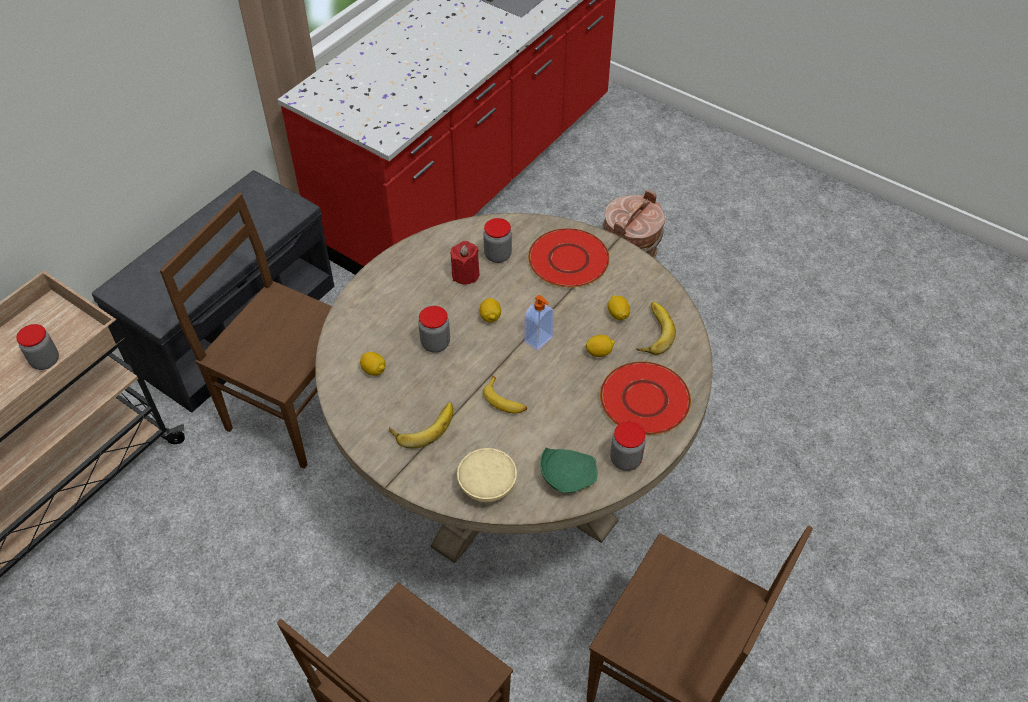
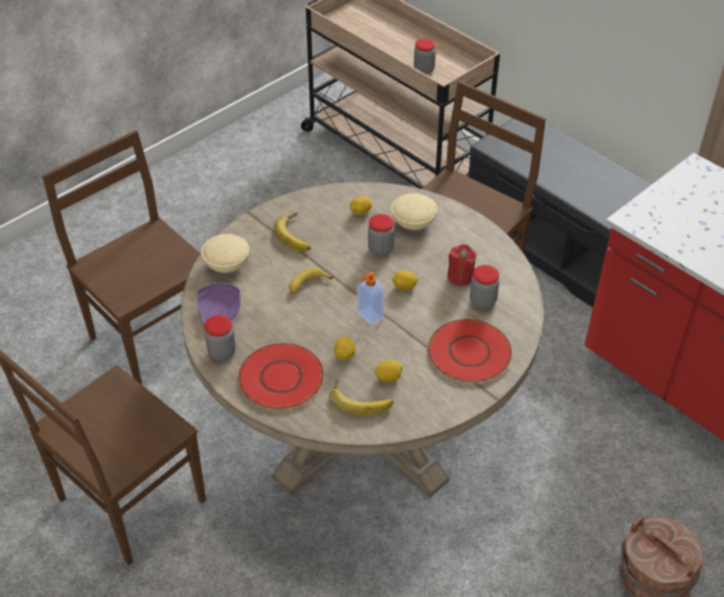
camera: 100 degrees right, 5 degrees down
(387, 320) = (414, 223): none -> beige bowl
(567, 475) = (220, 312): green plate -> purple plate

